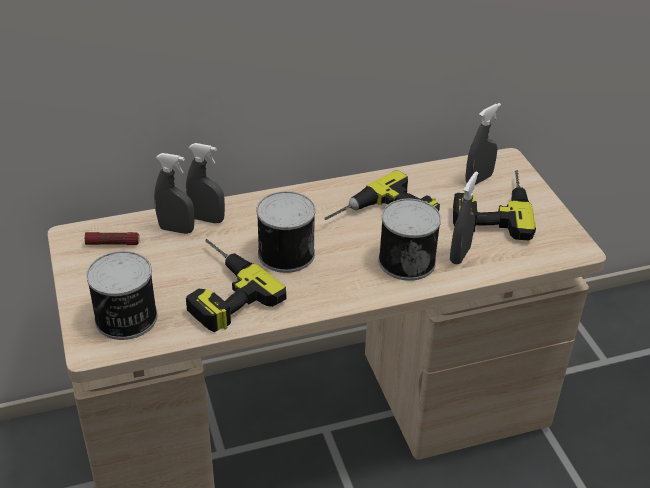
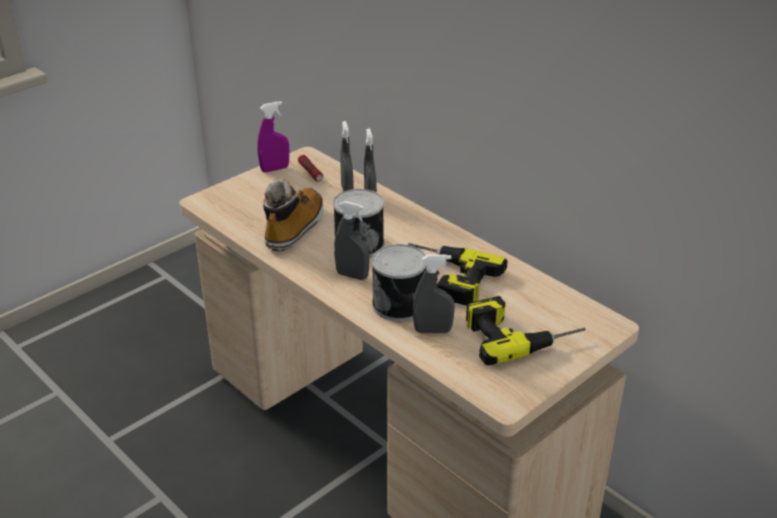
camera: 65 degrees right, 5 degrees down
(76, 268) = (275, 169): none -> purple spray bottle
(126, 319) = (238, 203): can -> none
(219, 290) = (294, 228): power drill -> boot
(478, 179) = (558, 315): grey spray bottle -> grey spray bottle (352, 275)

